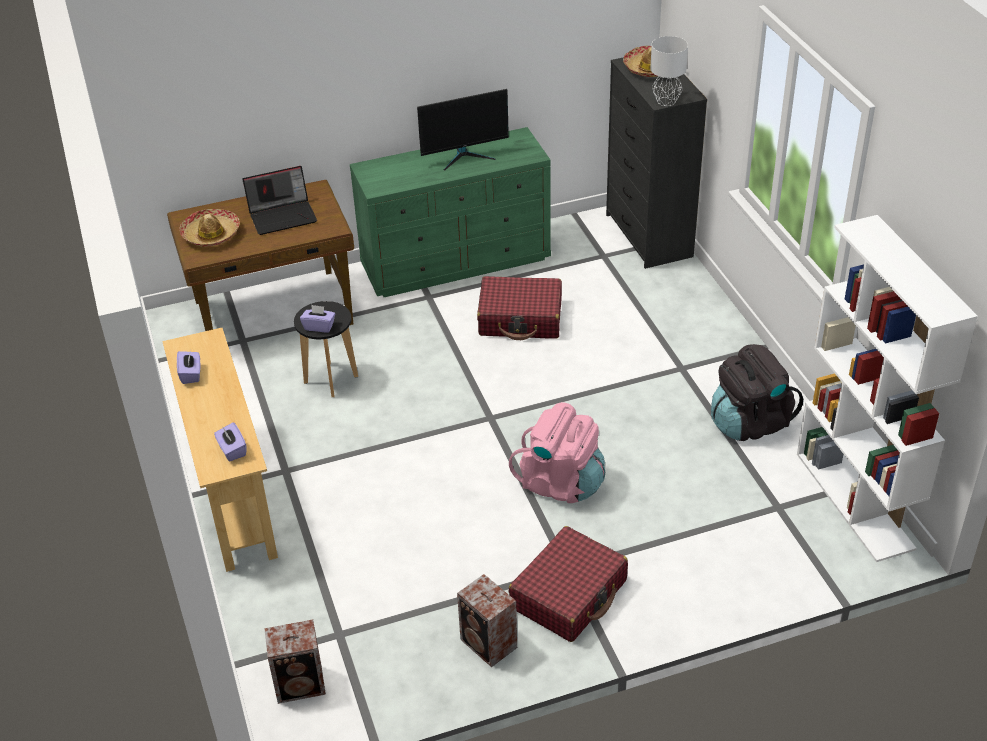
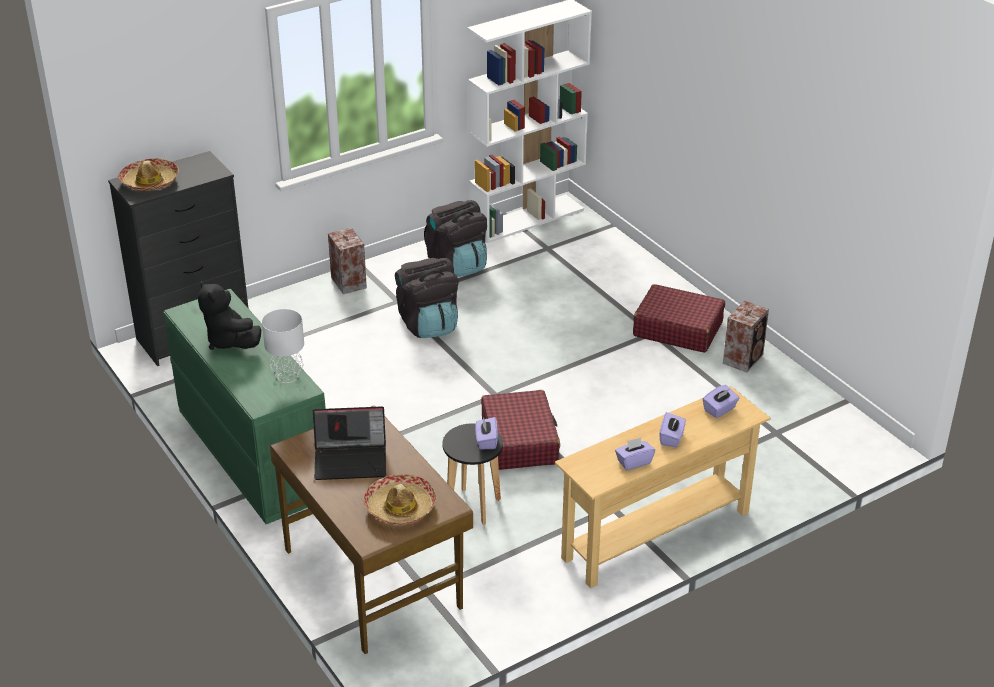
camera: 105 degrees left, 5 degrees down
(209, 406) = (671, 438): none -> purple tissue box
(283, 216) = (351, 460): laptop -> laptop turned 120 degrees clockwise
(301, 684) = (833, 441): speaker -> speaker (348, 282)
(465, 156) = (229, 341): monitor -> black plush toy
(520, 319) = (346, 398): red suitcase -> red suitcase (520, 441)
(560, 483) = (562, 347): pink backpack -> none
(632, 385) = (428, 324): none -> black backpack
(667, 101) = (217, 169): grey table lamp -> grey table lamp (287, 376)

